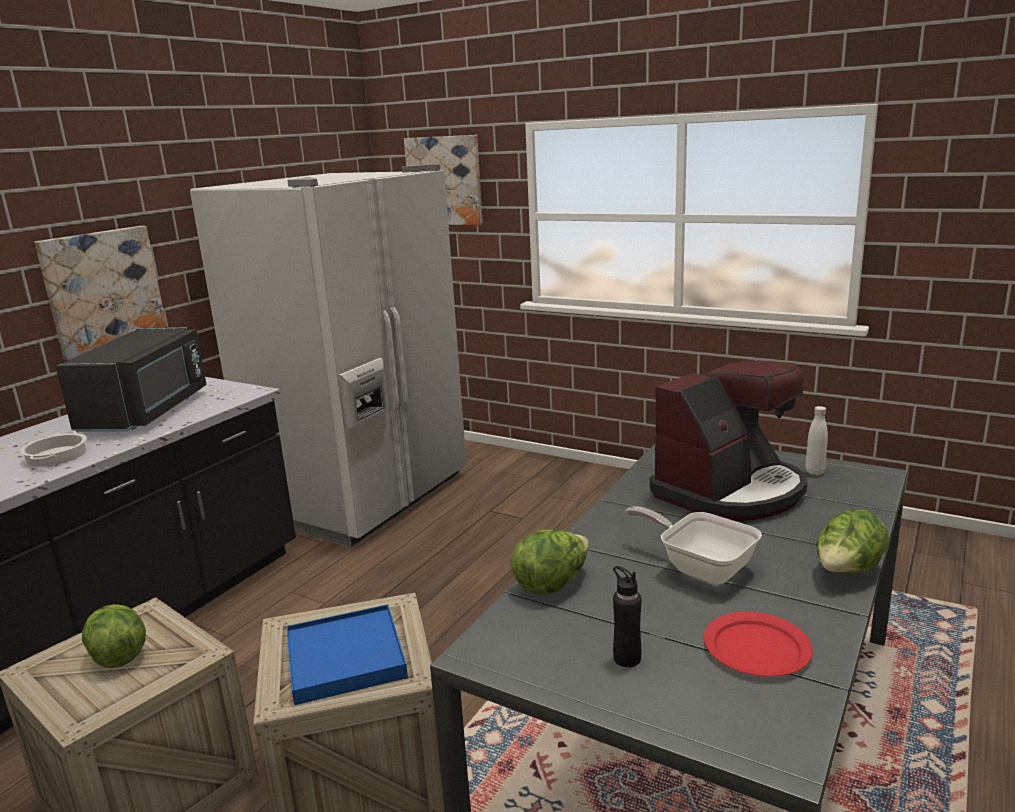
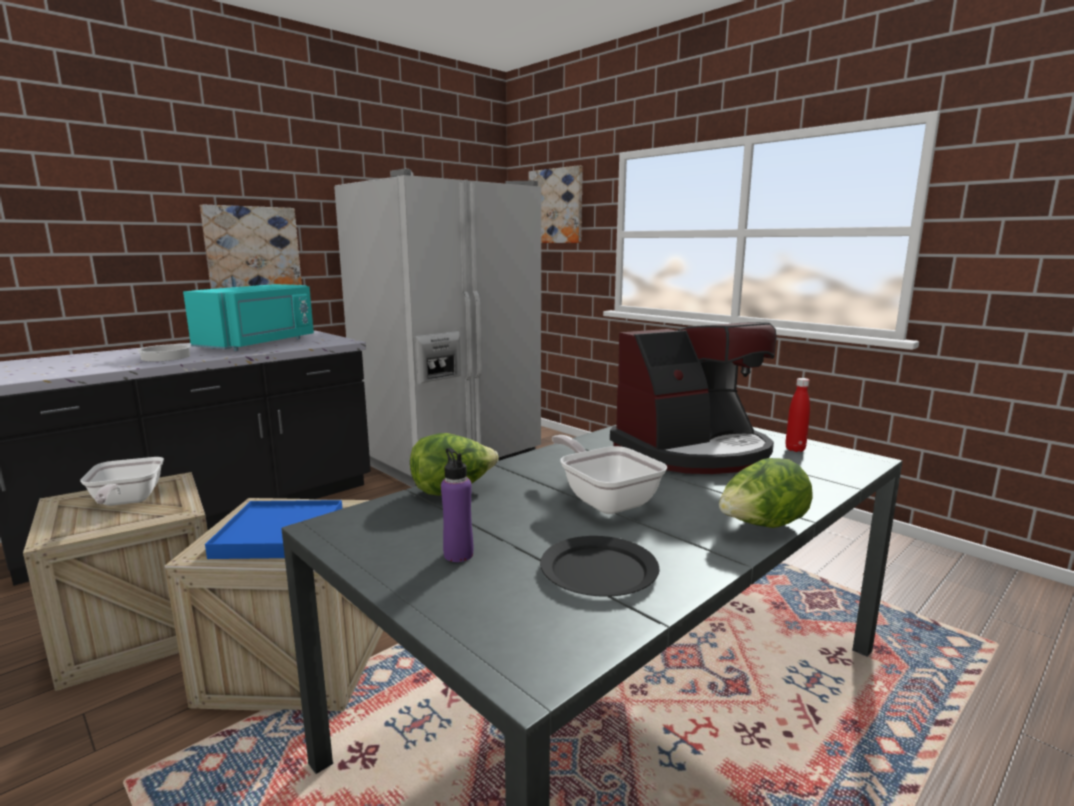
camera: 15 degrees right, 5 degrees down
(118, 655) = (126, 502): lettuce -> frying pan
(148, 411) = (260, 344): black microwave -> turquoise microwave
(627, 658) = (458, 554): black bottle -> purple bottle
(757, 647) = (599, 570): red plate -> black plate
(814, 472) = (795, 449): white bottle -> red bottle

